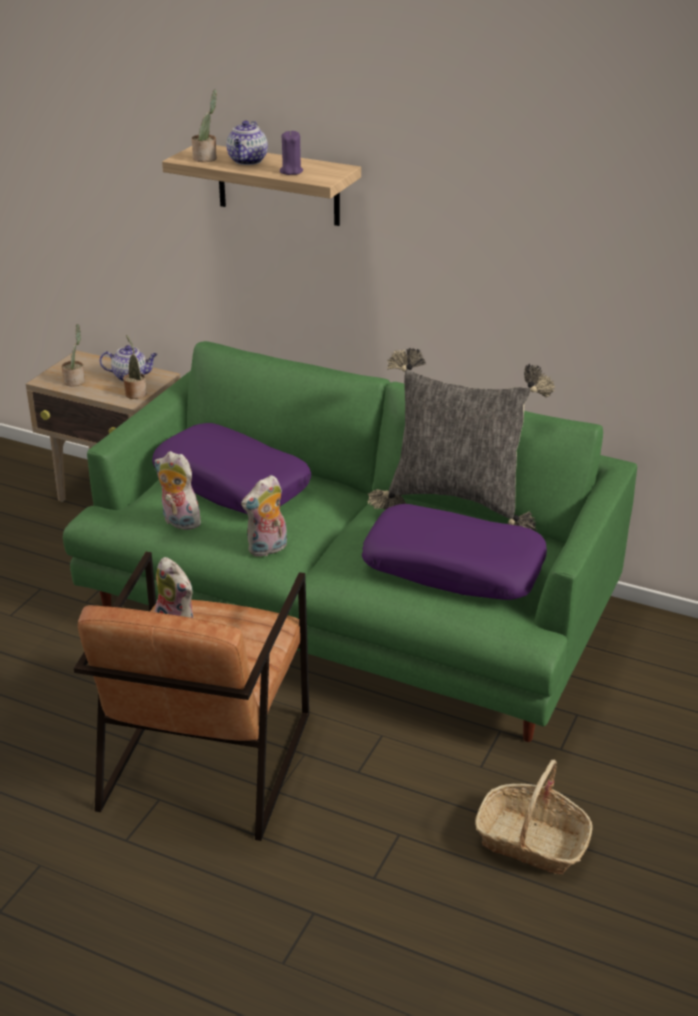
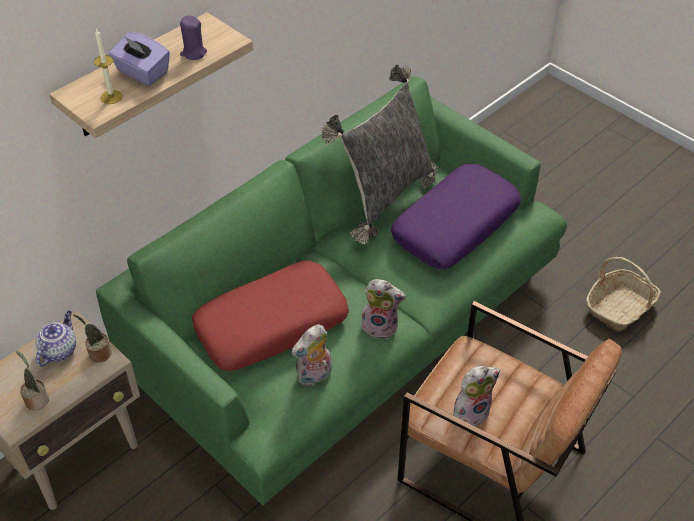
camera: 70 degrees left, 15 degrees up
(206, 158) = (111, 97): potted plant -> candle
(232, 483) = (271, 324): purple pillow -> red pillow
(248, 161) = (142, 73): teapot -> purple tissue box
(268, 549) = (381, 326): plush toy -> plush toy turned 60 degrees counterclockwise

